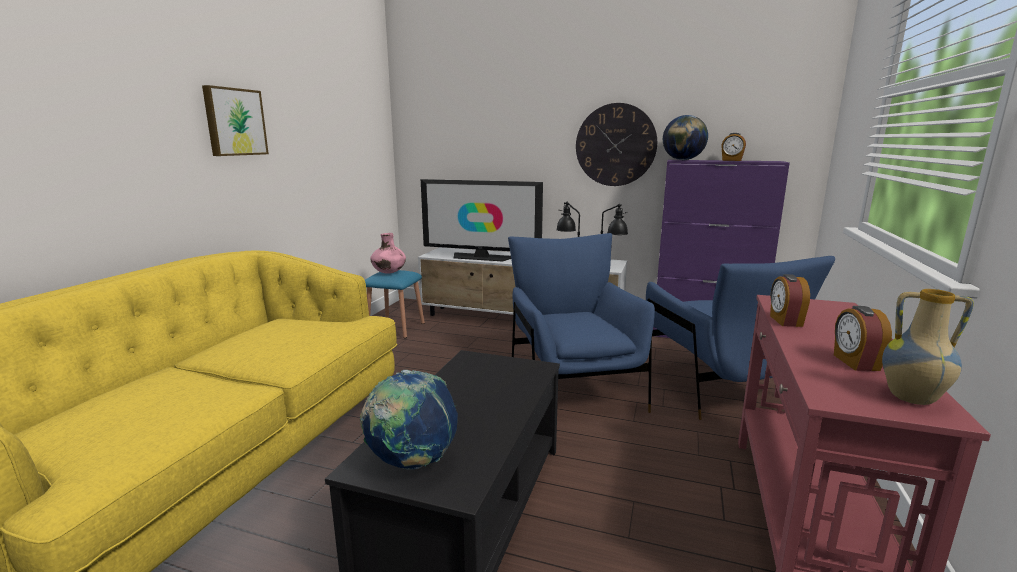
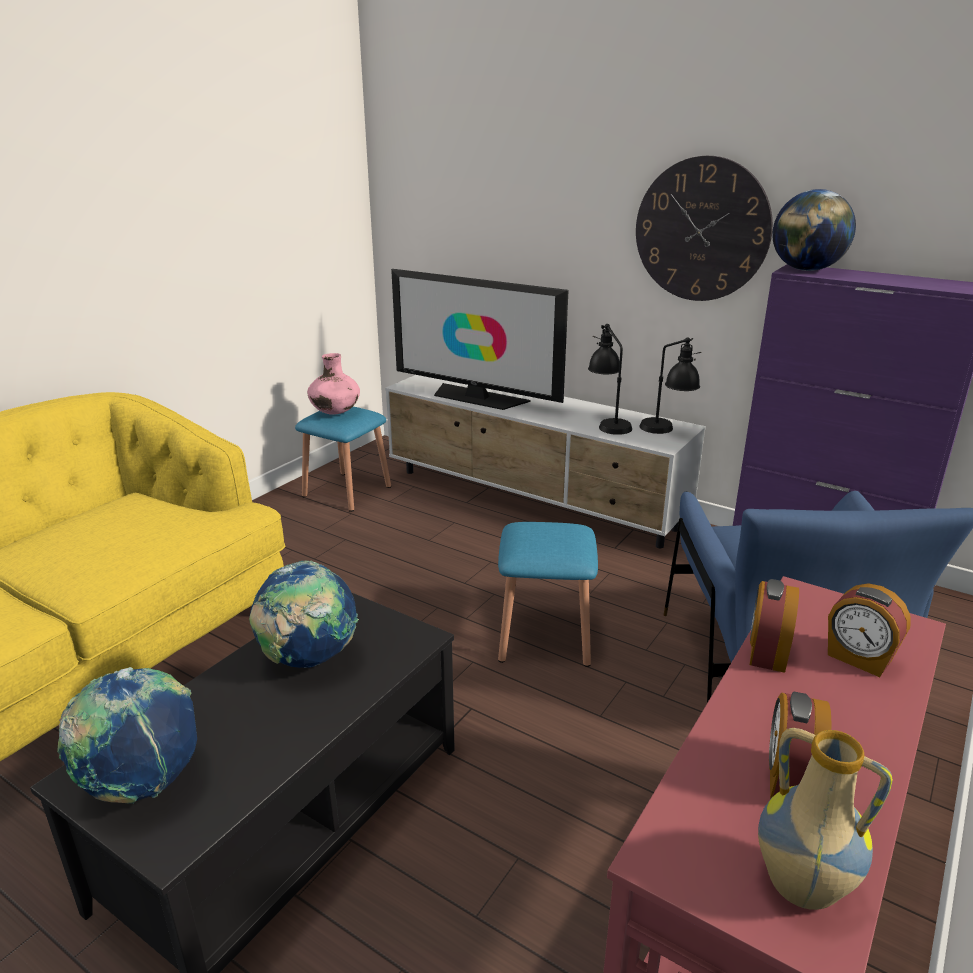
camera: 15 degrees right, 10 degrees up
(234, 122) = (79, 207): picture -> none
(476, 386) = (308, 660): none -> globe
(573, 386) = (544, 636): blue armchair -> blue stool
(731, 160) = (896, 277): alarm clock -> alarm clock (858, 658)

